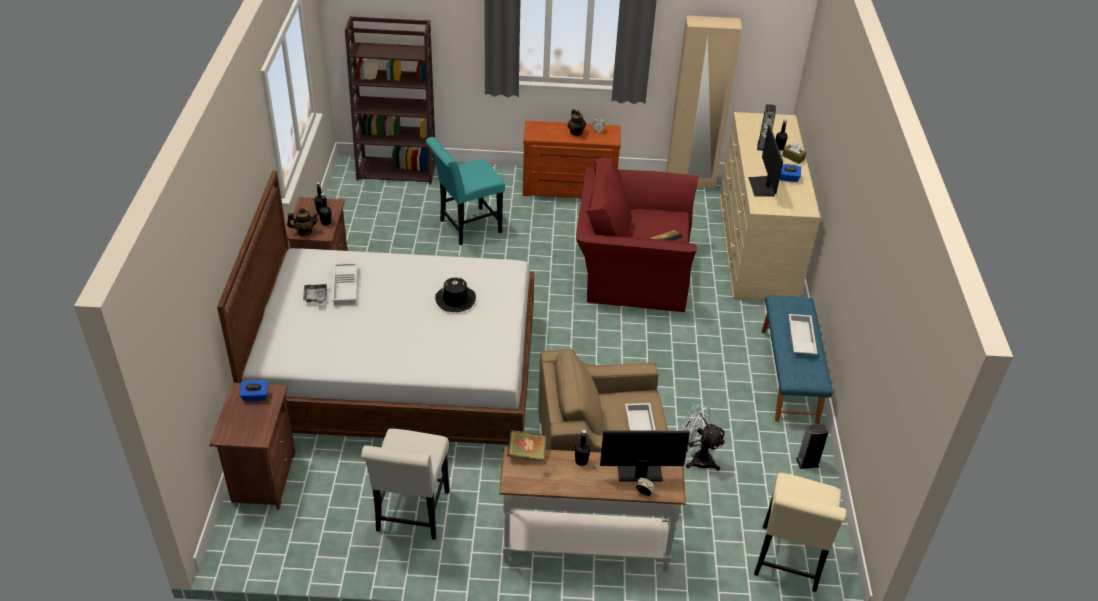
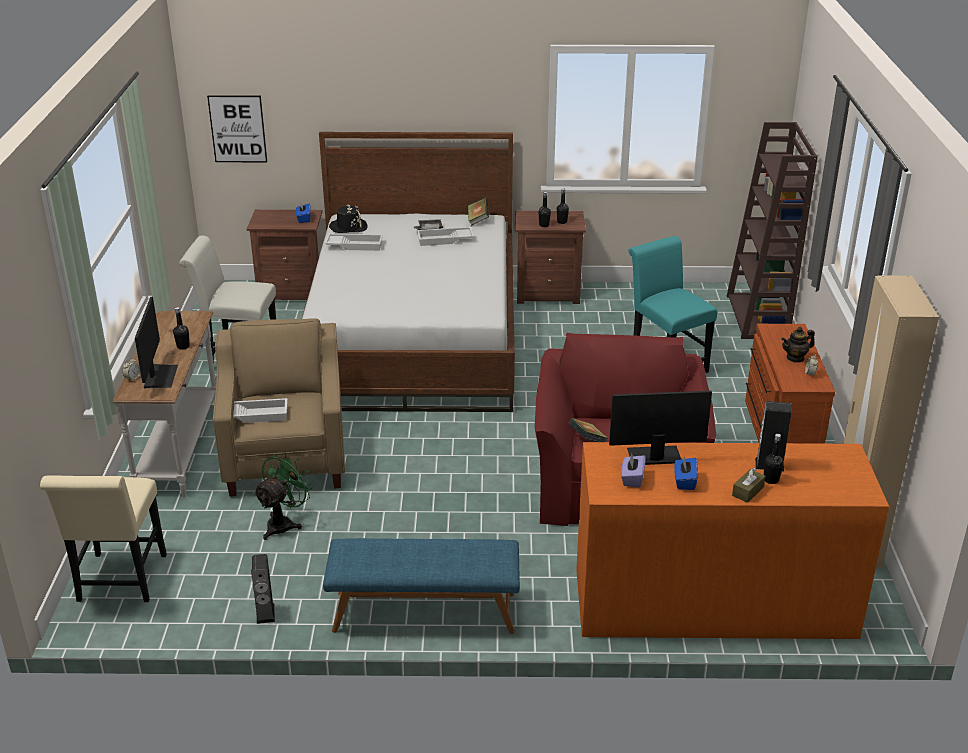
camera: 90 degrees right, 10 degrees down
(179, 378) = (237, 129): none -> picture
(304, 231) = (527, 217): teapot -> none
(455, 300) = (429, 289): black hat -> black hat (348, 227)
(526, 453) = (200, 320): book -> book (478, 220)
(696, 458) = (284, 523): white fan -> green fan
(756, 245) = (712, 603): beige dresser -> orange dresser
(788, 563) = (120, 582): beige chair -> beige chair turned 105 degrees counterclockwise
(789, 198) = (632, 479): none -> purple tissue box
(800, 338) = (421, 557): white tray -> white tray (355, 245)

